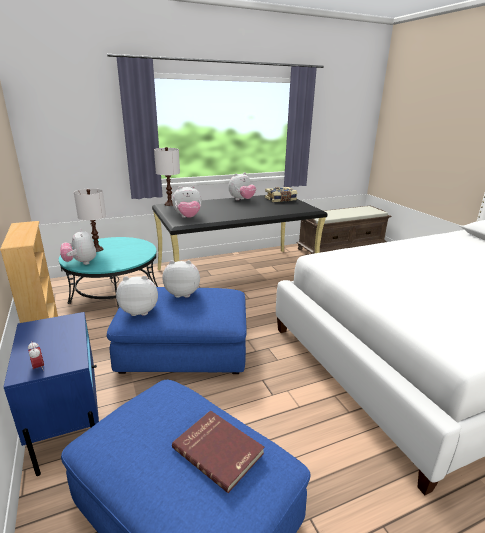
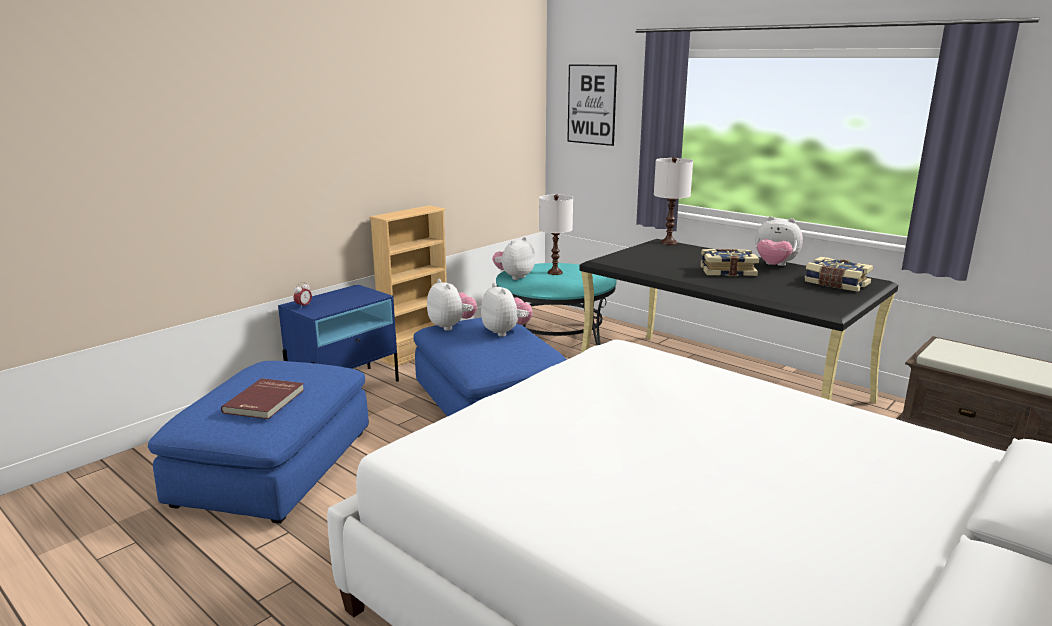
camera: 65 degrees right, 5 degrees down
(64, 114) = (591, 104): none -> picture
(188, 217) = (631, 259): plush toy -> none
(239, 208) = (727, 271): none -> book

